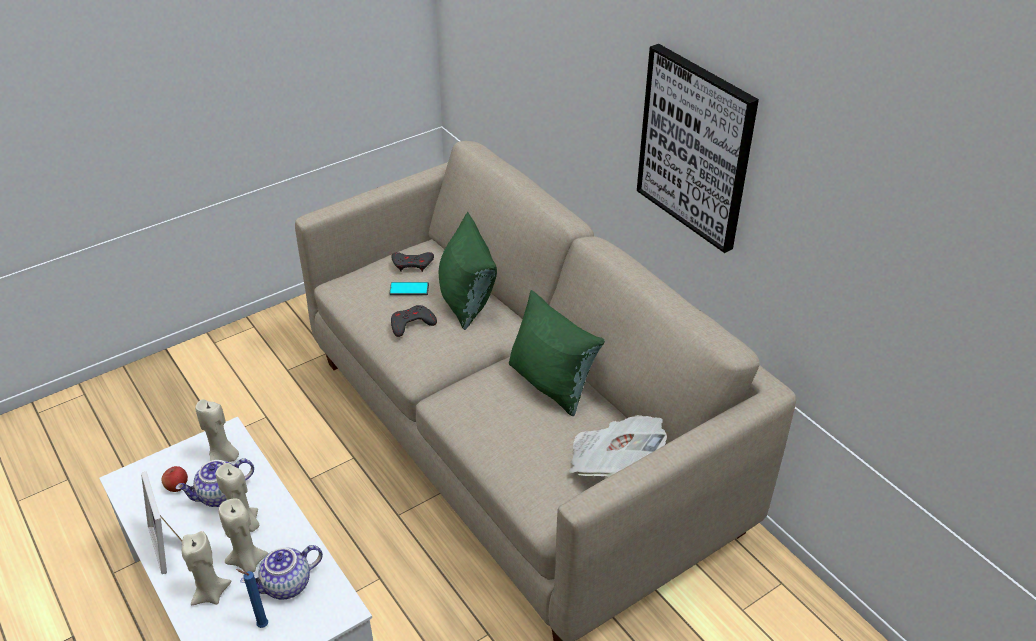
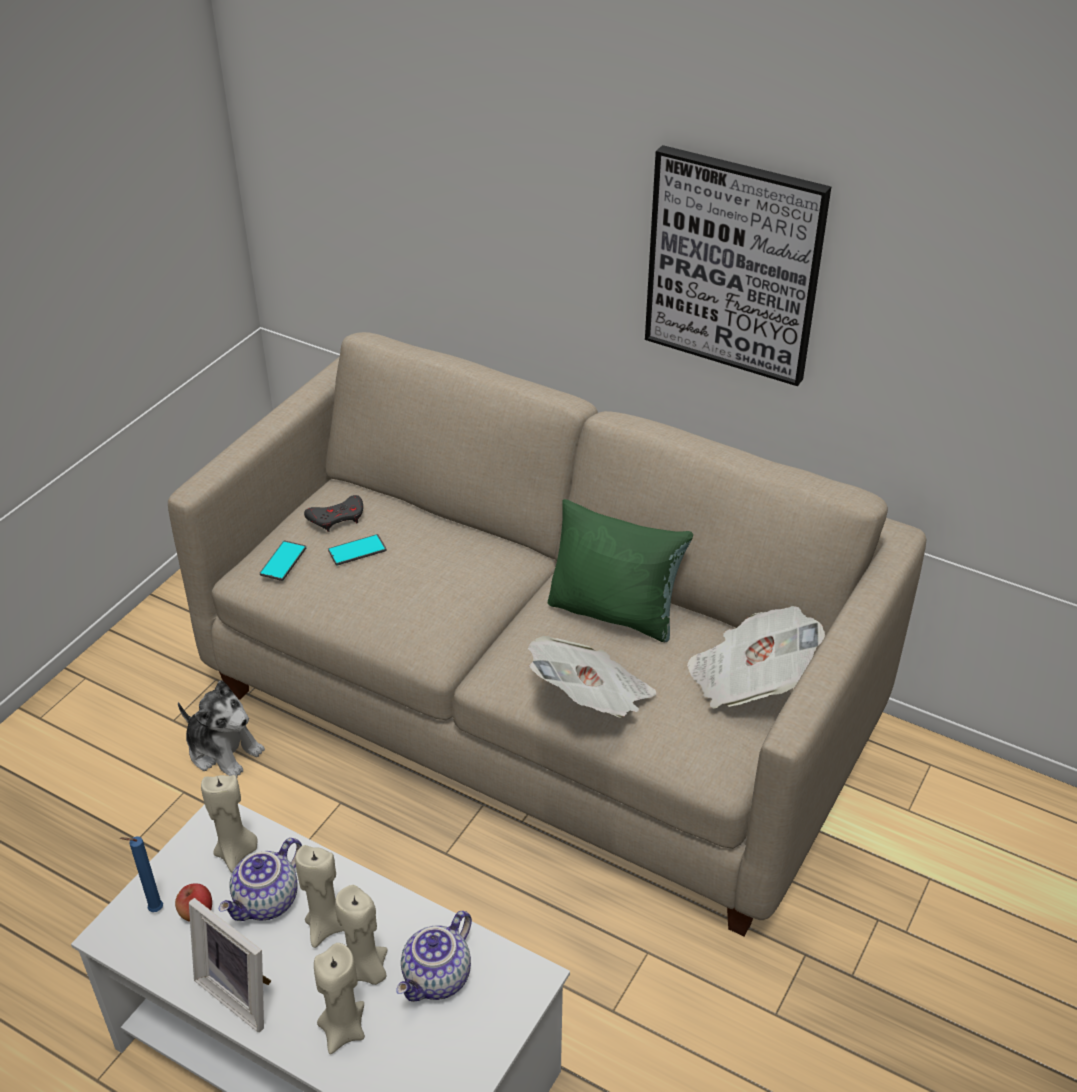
camera: 25 degrees left, 0 degrees up
(261, 625) = (439, 1040): blue candle -> blue candle (153, 910)
(305, 399) = (223, 750): none -> plush toy
(361, 282) = (283, 561): none -> phone
(412, 324) = (393, 593): grey game controller -> none
(467, 301) = (441, 543): green pillow -> none
(493, 438) = (592, 700): none -> newspaper

